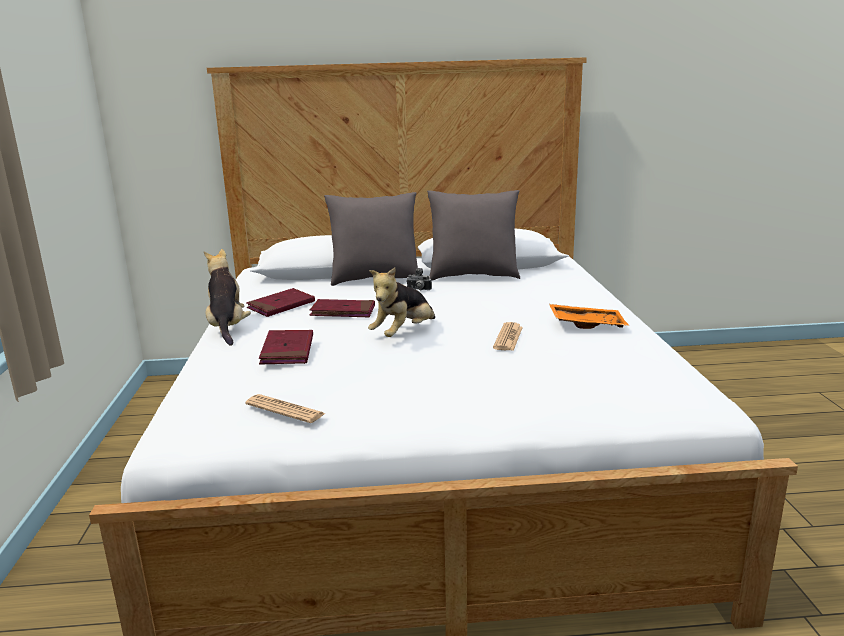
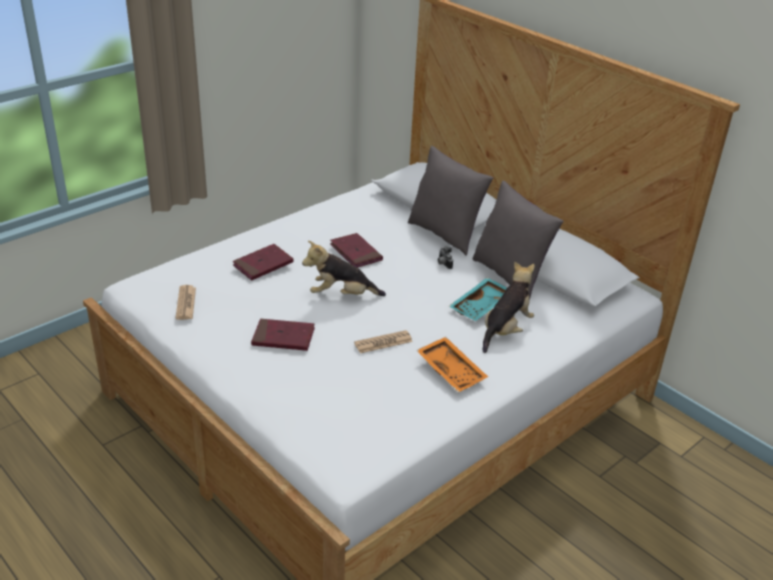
camera: 50 degrees right, 15 degrees up
(227, 327) = (285, 224): plush toy -> plush toy (505, 330)
(281, 306) = (343, 223): red book -> red book (283, 337)
(504, 293) = (481, 306): none -> turquoise tray

